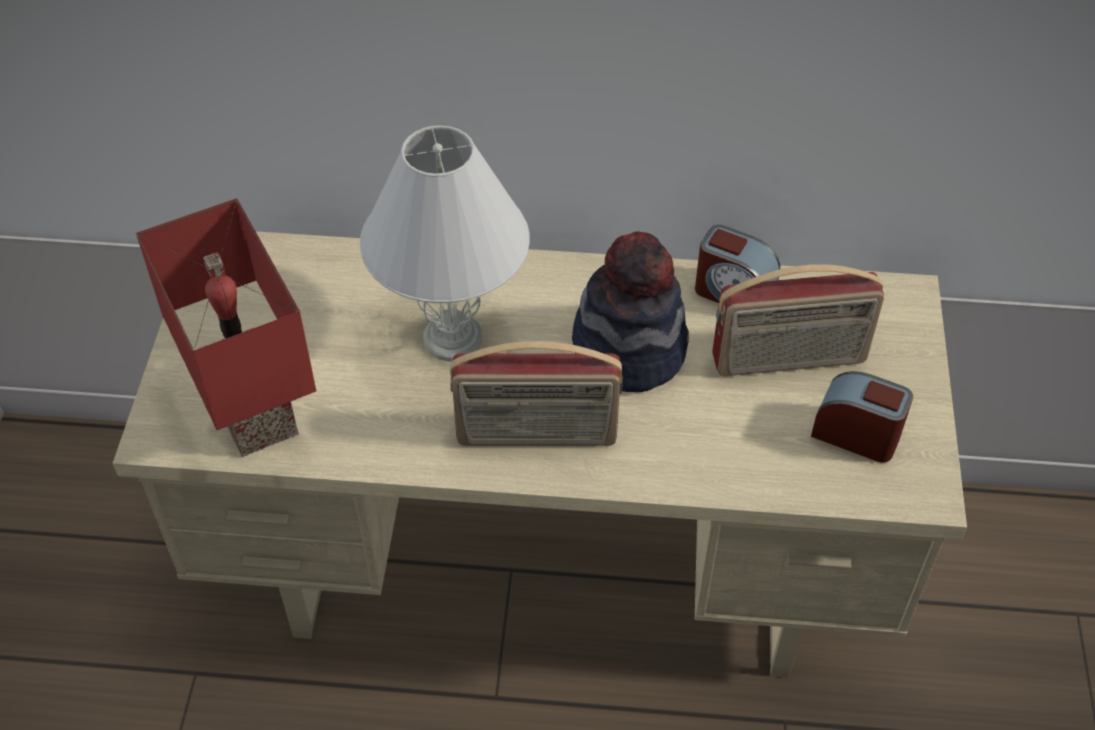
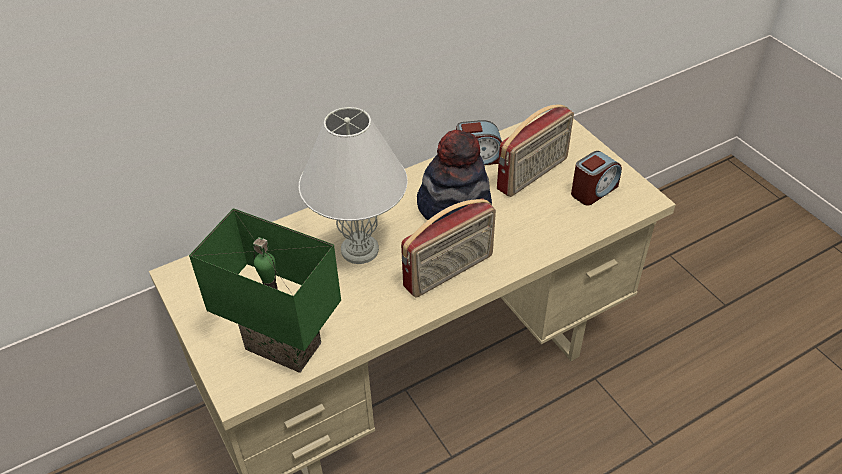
camera: 35 degrees left, 5 degrees down
(247, 412) = (280, 348): red table lamp -> green table lamp
(856, 434) = (593, 190): alarm clock -> alarm clock turned 150 degrees clockwise

